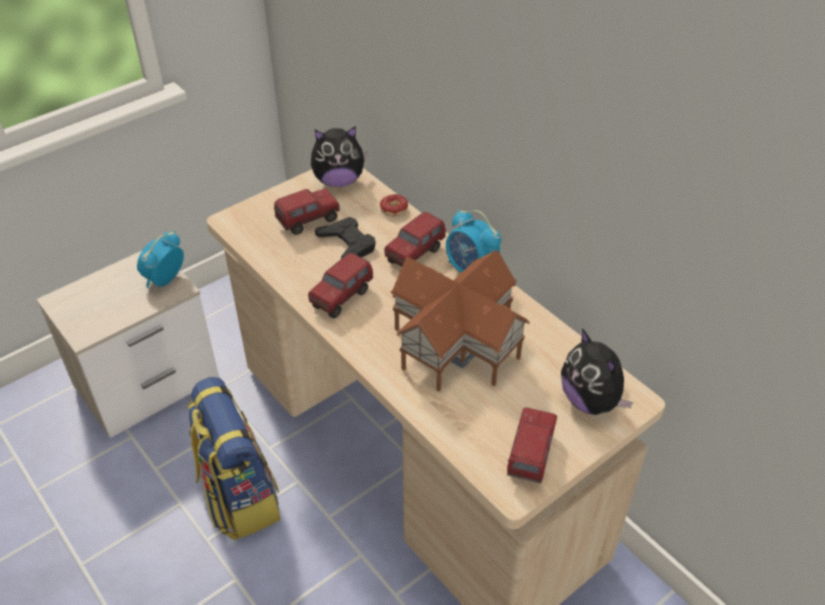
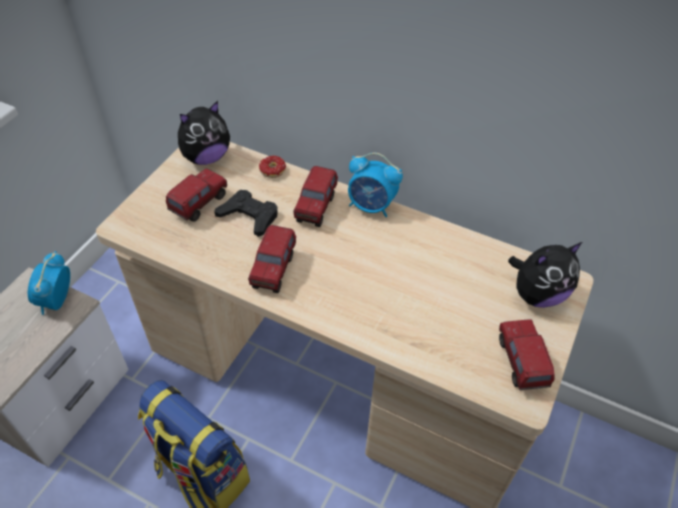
camera: 25 degrees left, 5 degrees up
(456, 341) = (398, 278): toy house -> none
(591, 400) = (537, 294): plush toy -> plush toy turned 60 degrees counterclockwise

